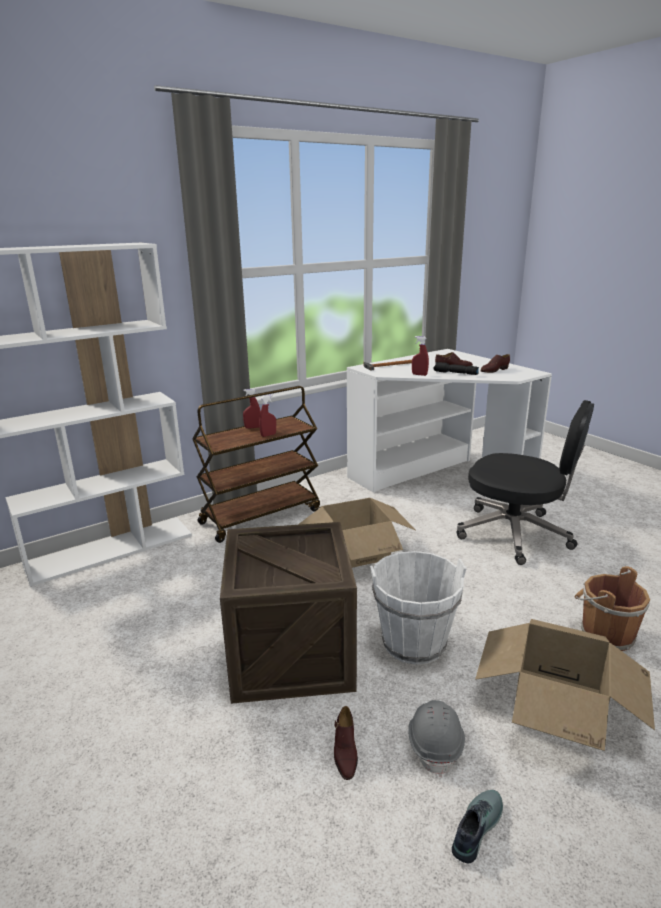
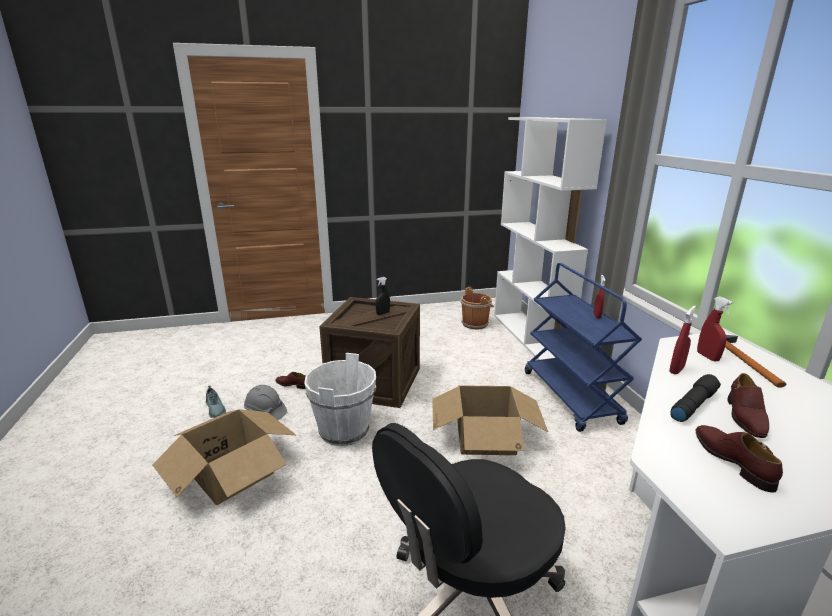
camera: 110 degrees right, 0 degrees up
(261, 516) = (571, 397): brown cart -> blue cart
(268, 435) = (574, 320): red spray bottle -> red spray bottle (707, 357)
(275, 551) = (383, 313): none -> black spray bottle
(604, 634) = (253, 555): brown bucket -> brown bucket (476, 323)

